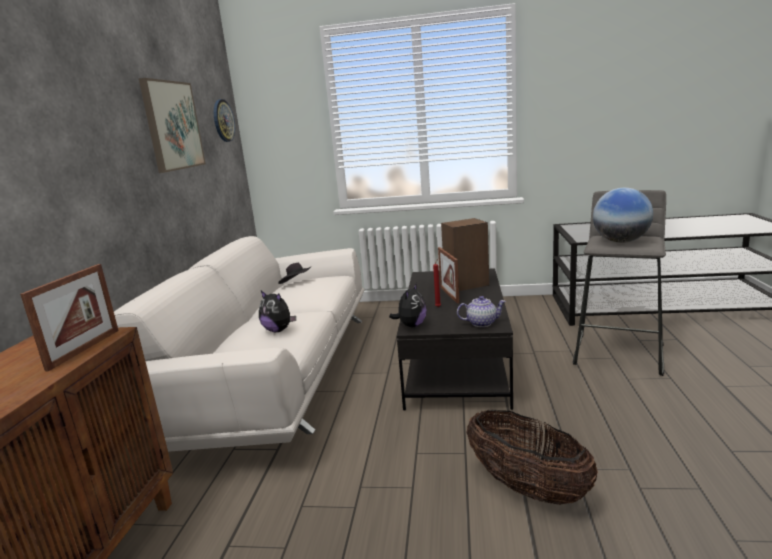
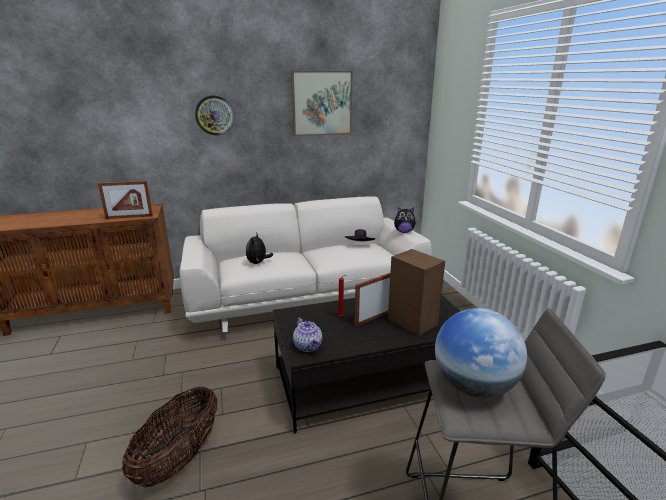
camera: 65 degrees right, 5 degrees up
(223, 120) = (401, 99): wall clock -> wall clock (215, 115)
(411, 325) = (293, 312): plush toy -> plush toy (404, 232)

